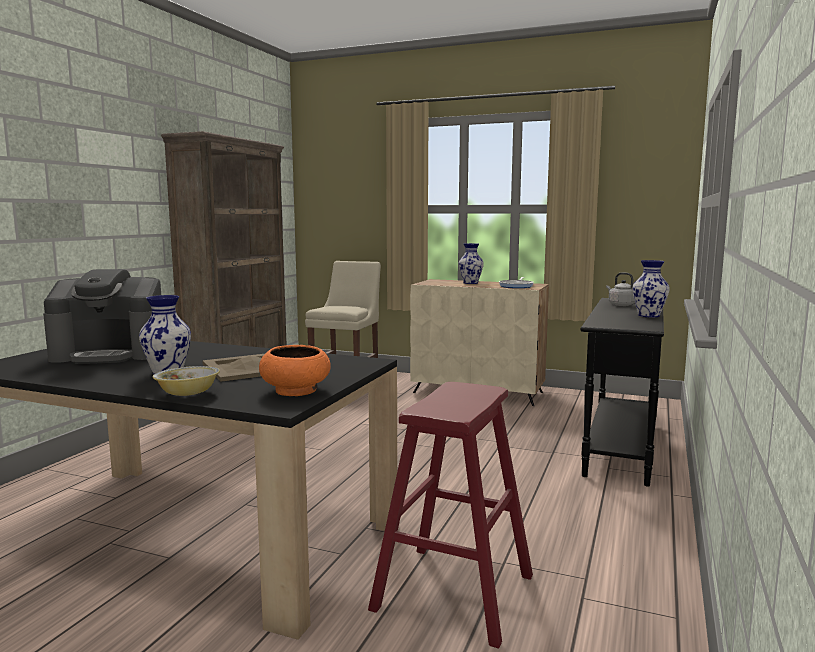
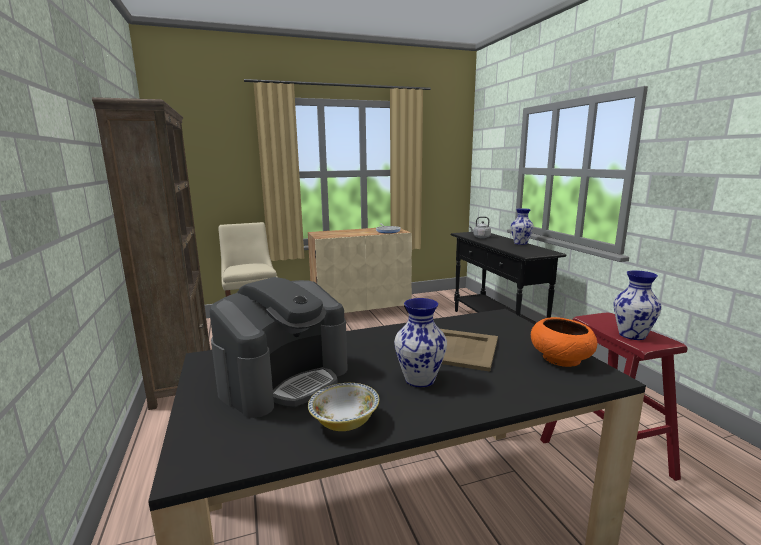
camera: 40 degrees left, 5 degrees up
(188, 393) = (518, 395): bowl -> bowl (344, 422)
(471, 283) = (350, 232): vase -> vase (632, 335)

